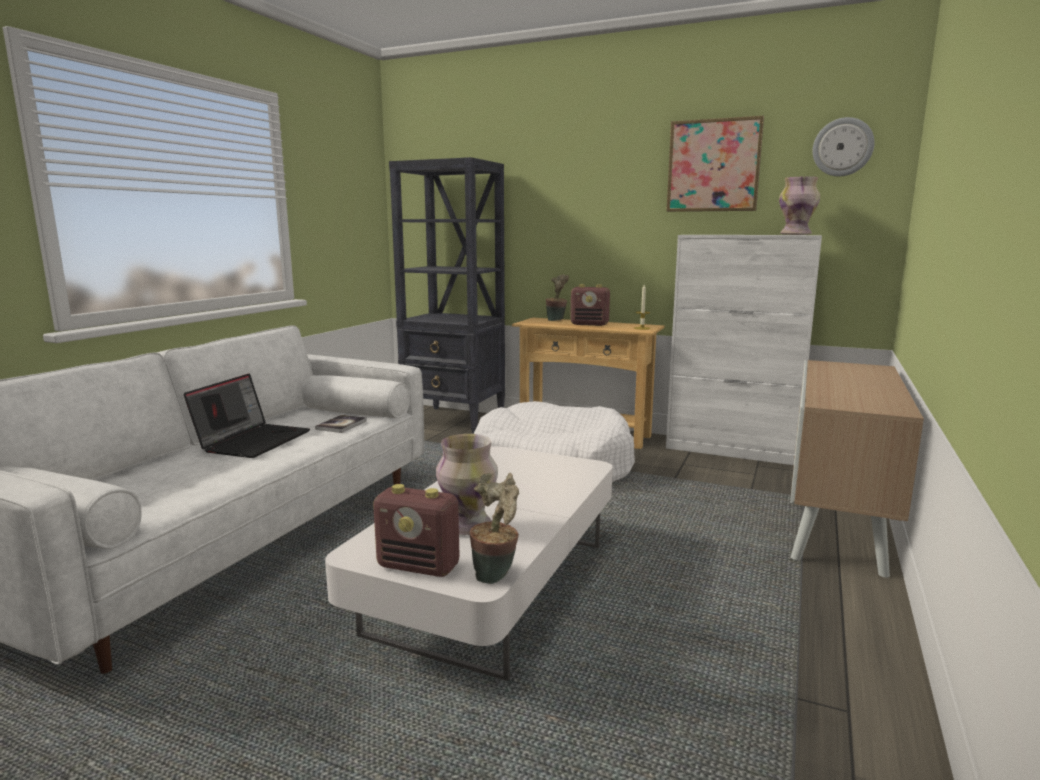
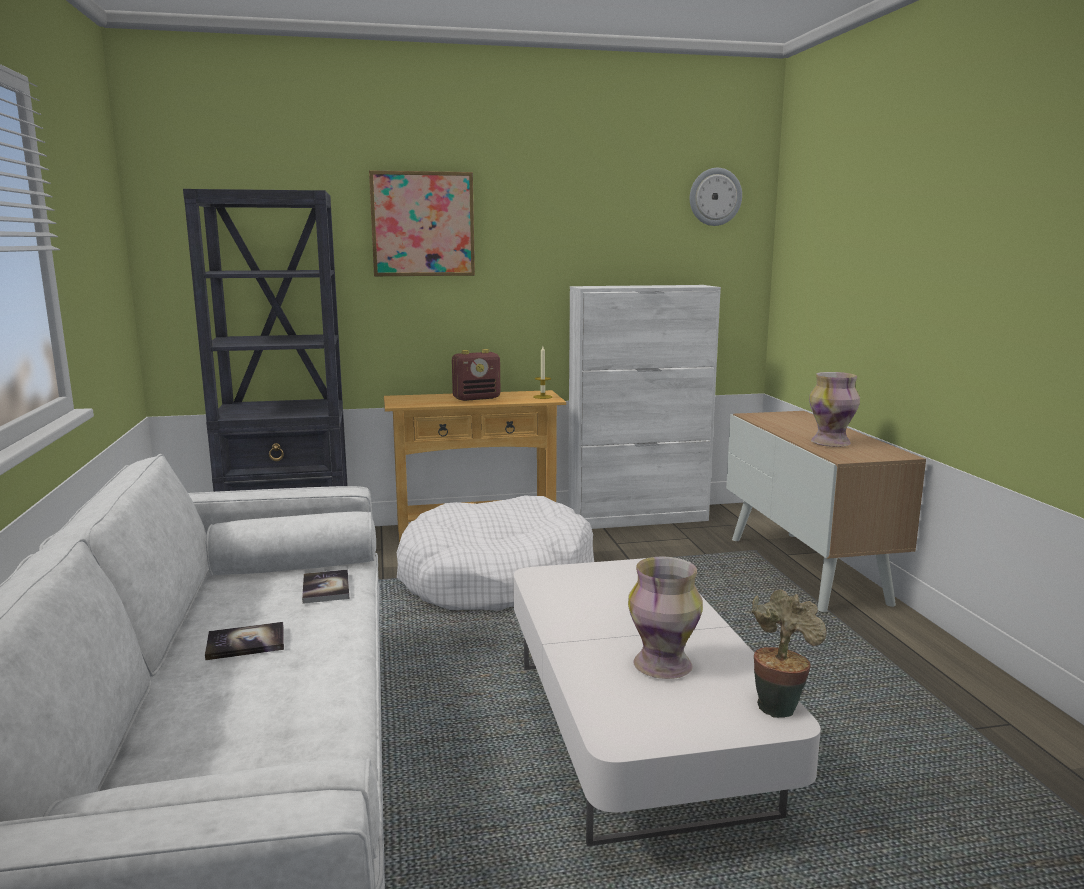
camera: 35 degrees left, 0 degrees up
(253, 441) = (246, 643): laptop -> book
(419, 566) = (702, 726): radio -> none
(557, 320) = (425, 396): potted plant -> none
(713, 166) = (594, 210): picture -> picture (422, 224)
(796, 234) = (688, 285): vase -> vase (831, 443)

